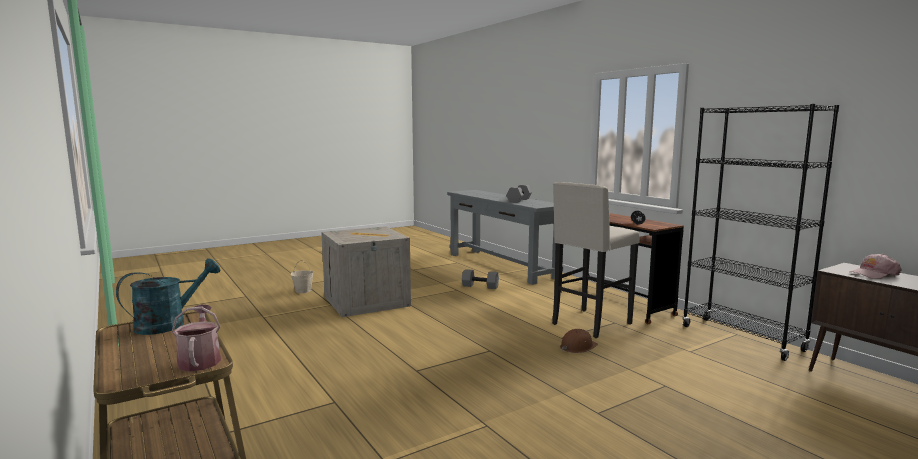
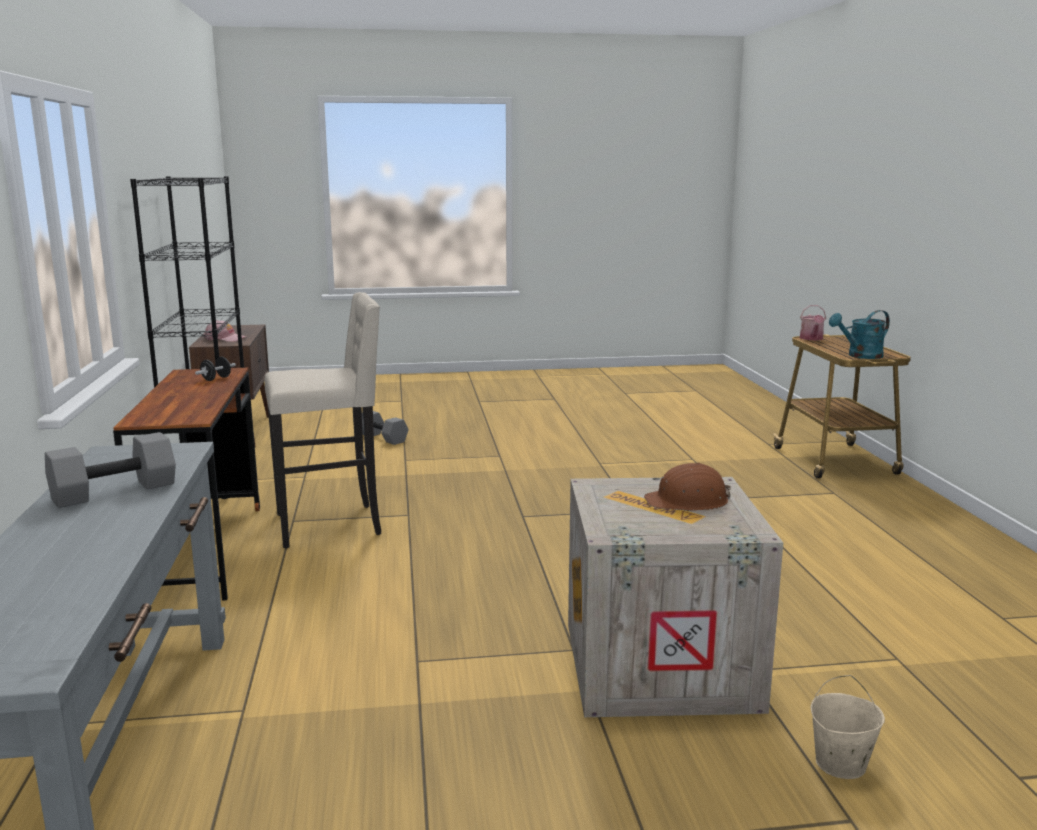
camera: 155 degrees left, 5 degrees up
(480, 286) = (344, 662): grey dumbbell -> grey dumbbell (382, 438)
(577, 347) = (411, 501): brown hard hat -> brown hard hat (688, 501)

